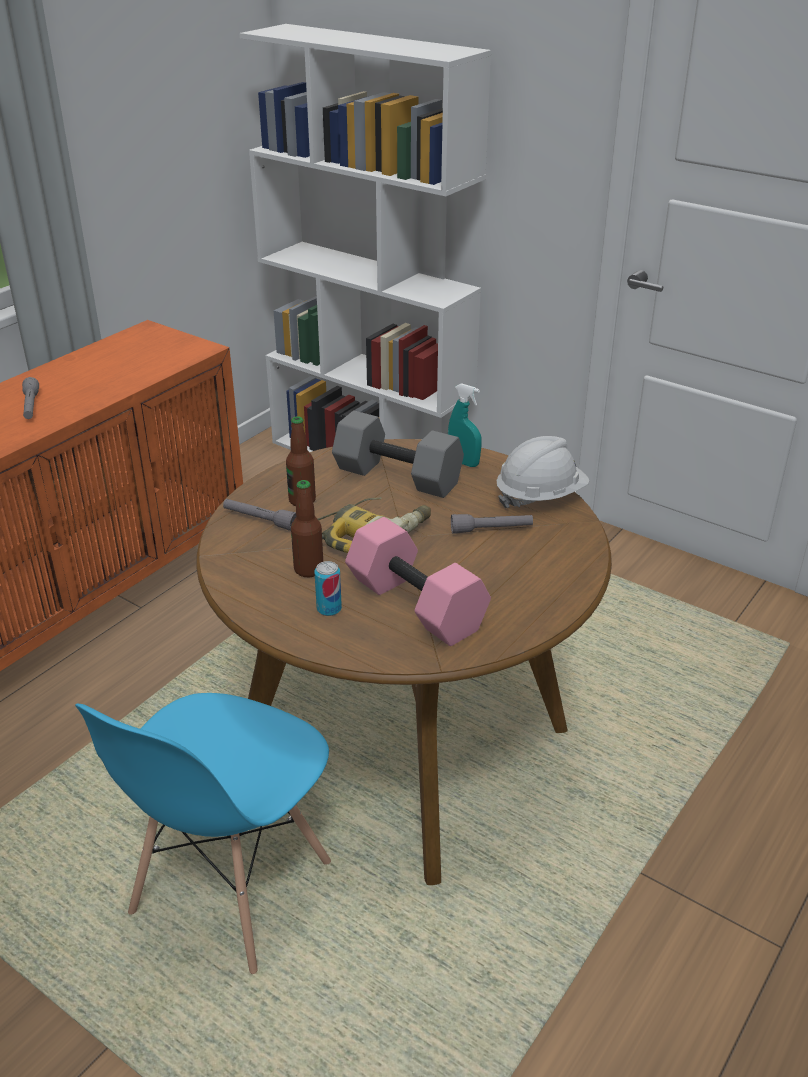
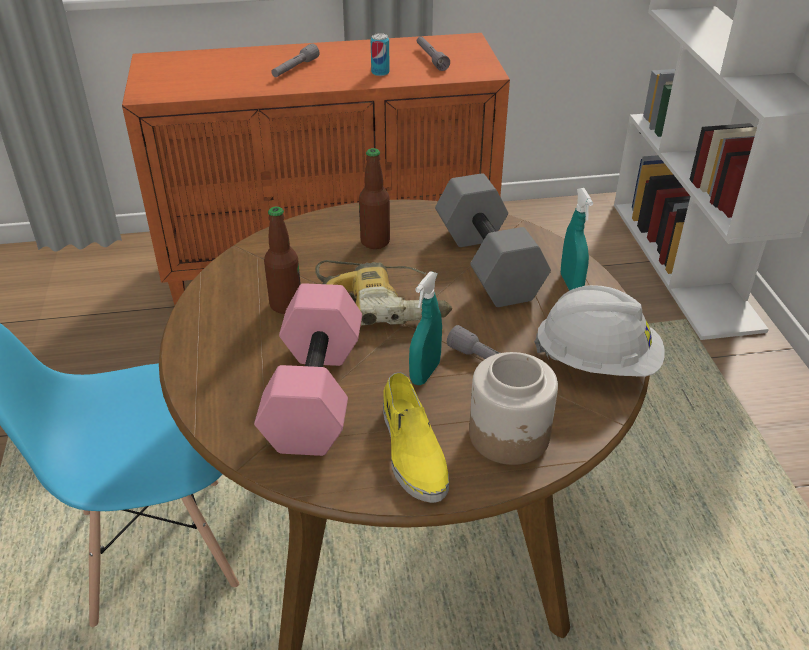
camera: 45 degrees right, 5 degrees up
(260, 520) = (318, 241): grey flashlight -> grey flashlight (431, 58)
(329, 609) = (246, 349): can -> can (380, 72)
(461, 555) = (425, 373): none -> turquoise spray bottle
(519, 597) = (412, 450): none -> yellow shoe
(555, 558) = (510, 435): none -> jar

